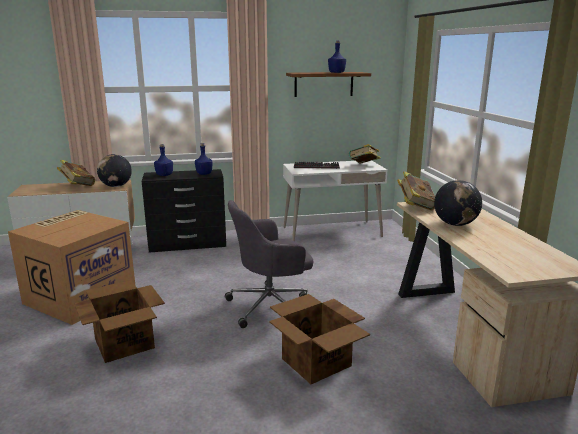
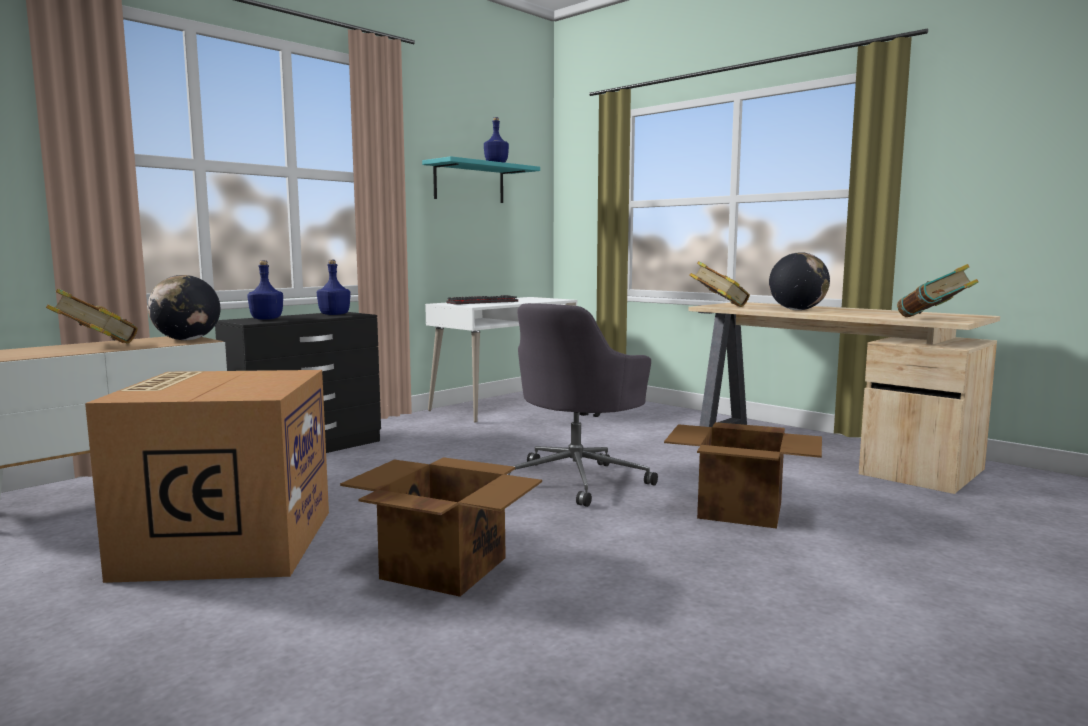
camera: 35 degrees left, 10 degrees down
(323, 84) = (469, 183): brown shelf -> turquoise shelf
(364, 166) = (539, 299): book -> book (934, 319)

